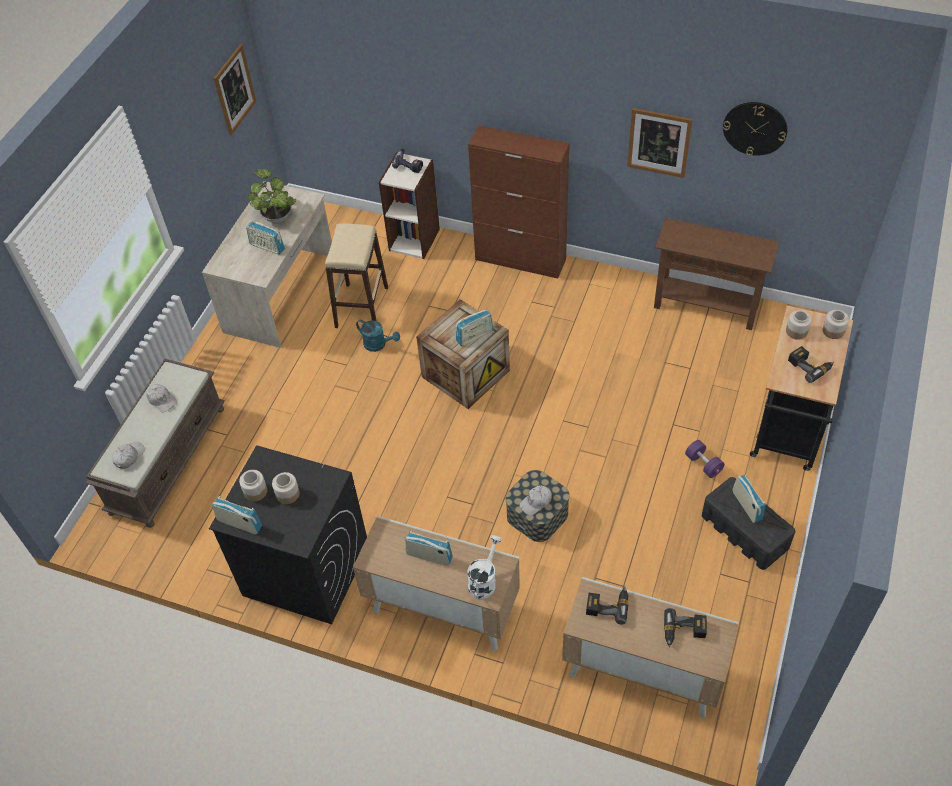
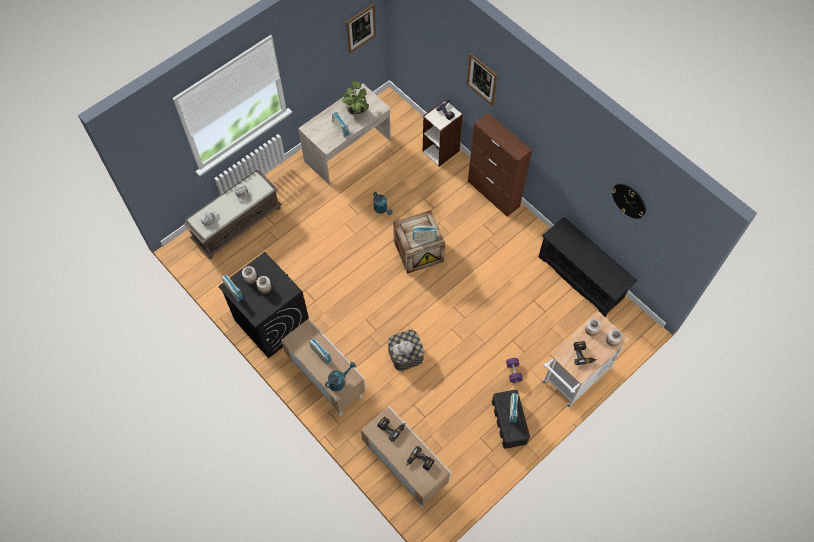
camera: 25 degrees right, 10 degrees up
(362, 307) = (386, 181): beige stool -> none
(484, 580) = (339, 381): white watering can -> turquoise watering can
(659, 142) = (579, 177): picture -> picture (482, 79)
(706, 306) = (581, 277): brown console table -> black shoe rack
(787, 433) = (573, 379): black cart -> white cart

